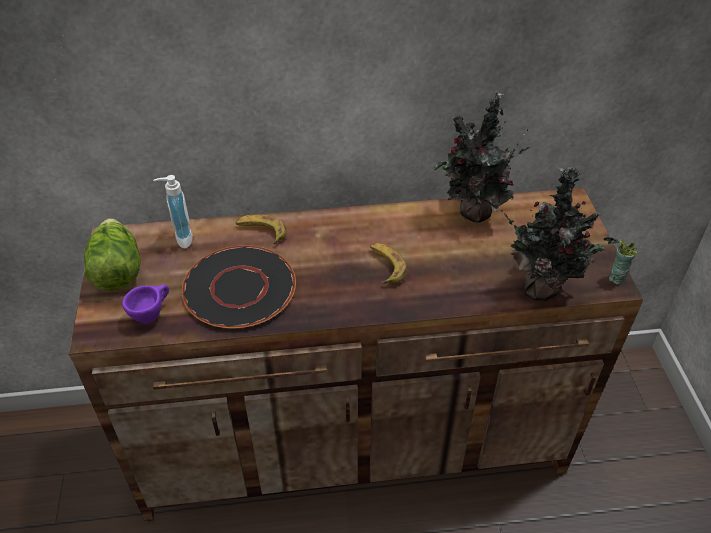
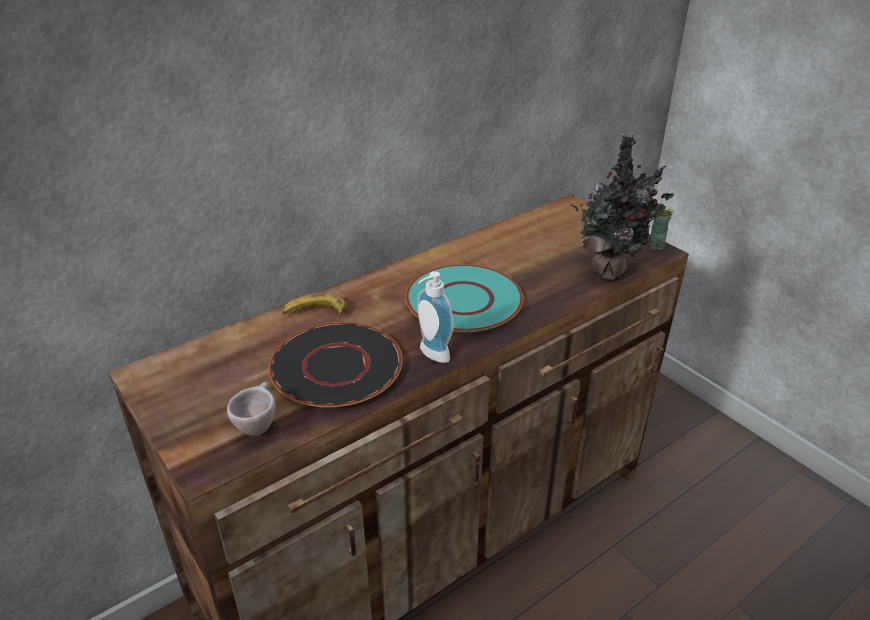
camera: 30 degrees left, 10 degrees down
(116, 269) = (176, 400): lettuce -> none
(151, 314) = (258, 424): purple cup -> beige cup
(180, 238) = (229, 347): soap dispenser -> soap dispenser (431, 355)
(385, 266) = (463, 300): banana -> turquoise plate
(473, 214) = (501, 238): potted plant -> none

